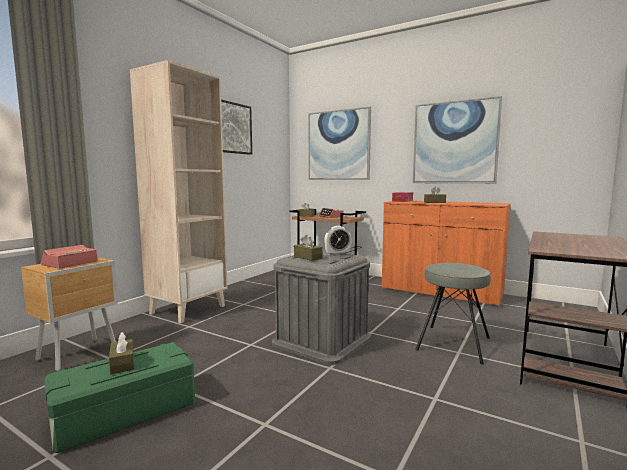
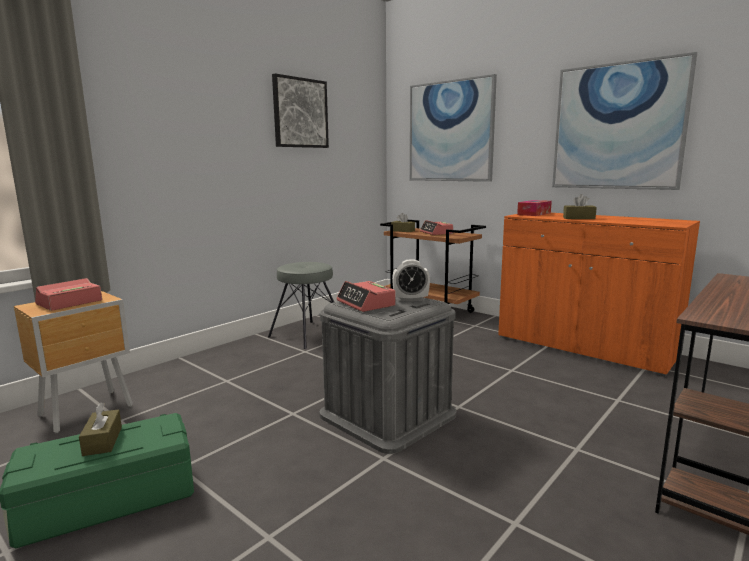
camera: 10 degrees right, 5 degrees up
(188, 309) = (234, 355): beige bookcase -> none
(308, 257) = (366, 303): brown tissue box -> alarm clock
(452, 343) = (573, 433): grey stool -> grey stool (307, 334)

